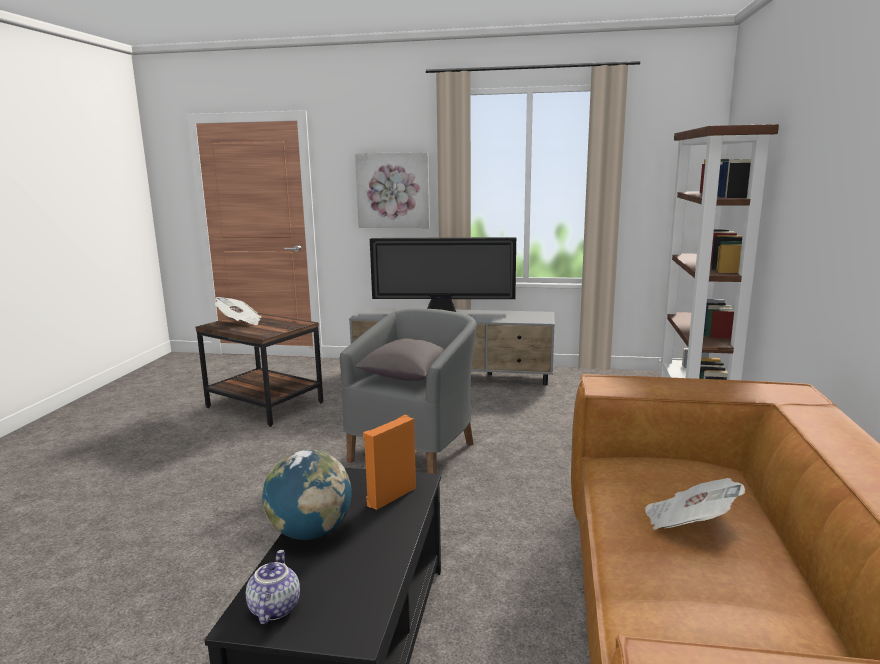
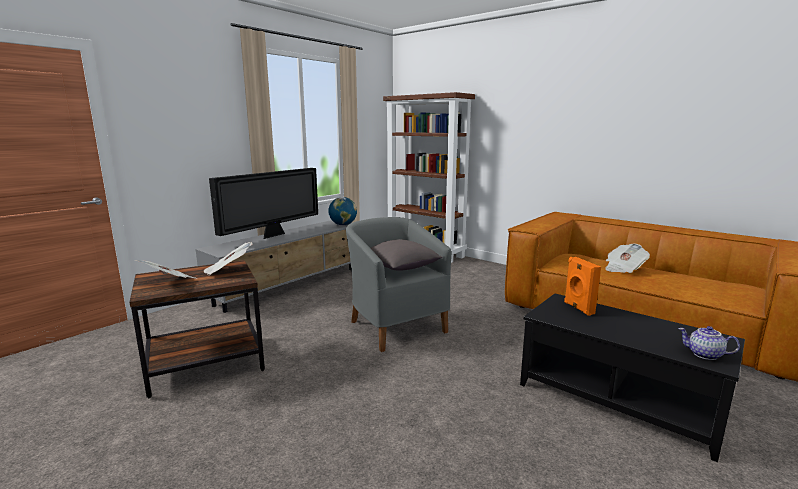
camera: 60 degrees left, 0 degrees up
(282, 326) = (228, 271): none -> newspaper
(310, 532) = (617, 334): globe -> globe (343, 225)
(393, 190) = (201, 133): picture -> none

